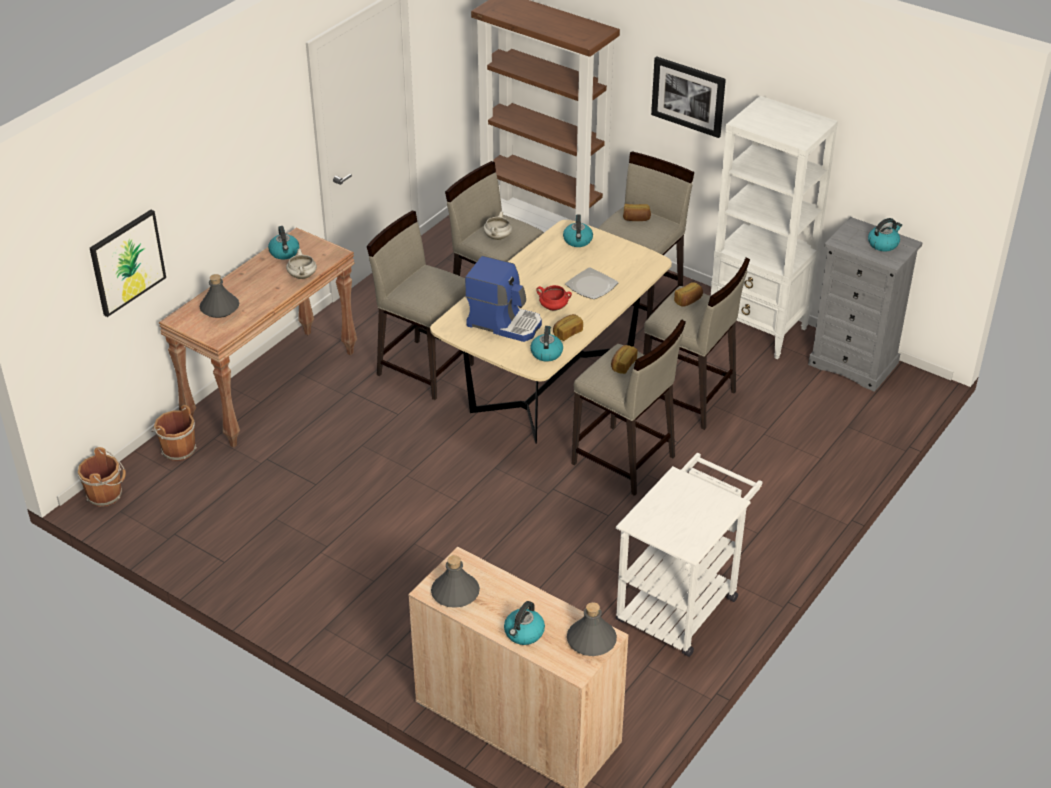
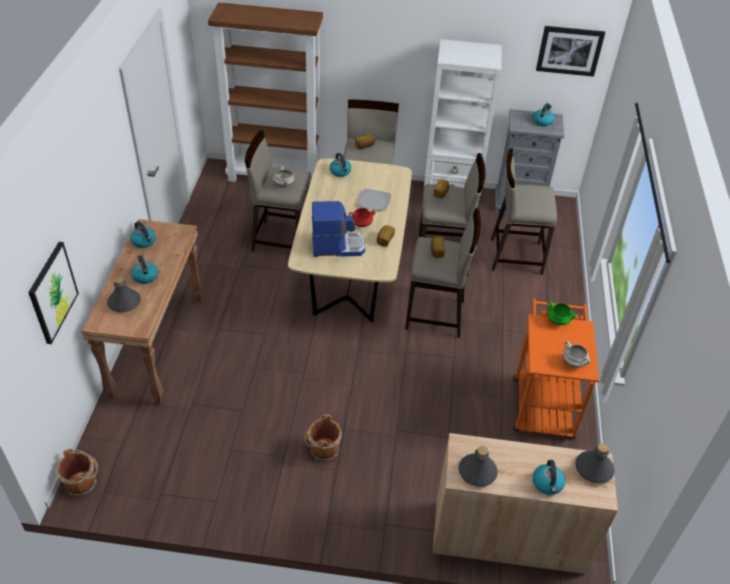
camera: 30 degrees left, 5 degrees up
(177, 449) = (116, 422): brown bucket -> brown bucket (323, 450)
(302, 276) = (172, 256): white cooking pot -> white cooking pot (574, 362)
(425, 368) = (259, 294): beige stool -> beige stool (515, 256)
(546, 353) = (382, 259): kettle -> kettle (145, 276)
(682, 602) = (542, 401): white cart -> orange cart
(688, 96) = (381, 51): picture -> picture (569, 50)
(702, 485) = (557, 321): none -> green cooking pot

